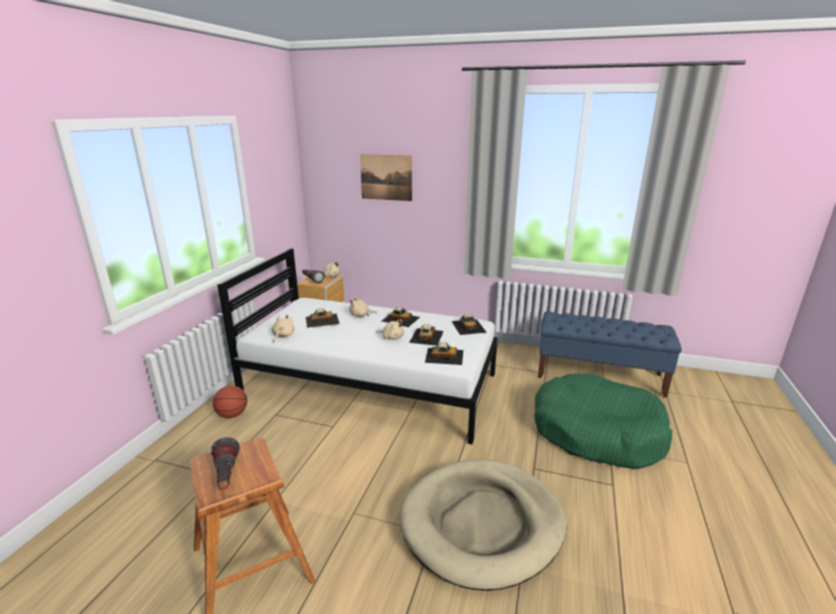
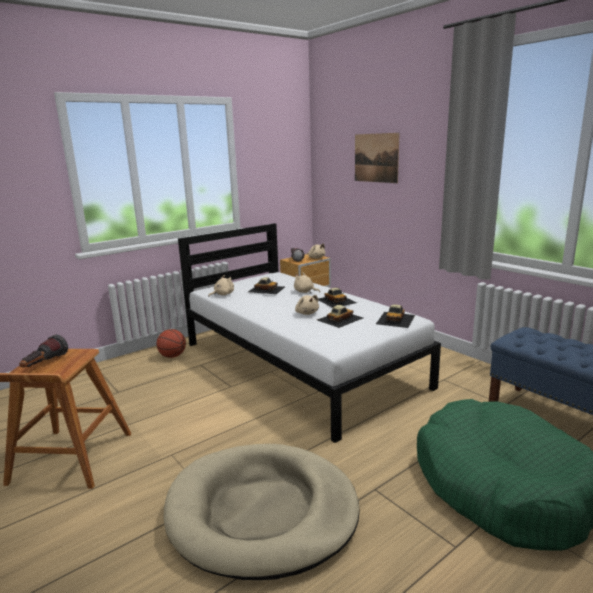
camera: 35 degrees right, 5 degrees down
(444, 356) = (332, 337): toy car -> none

